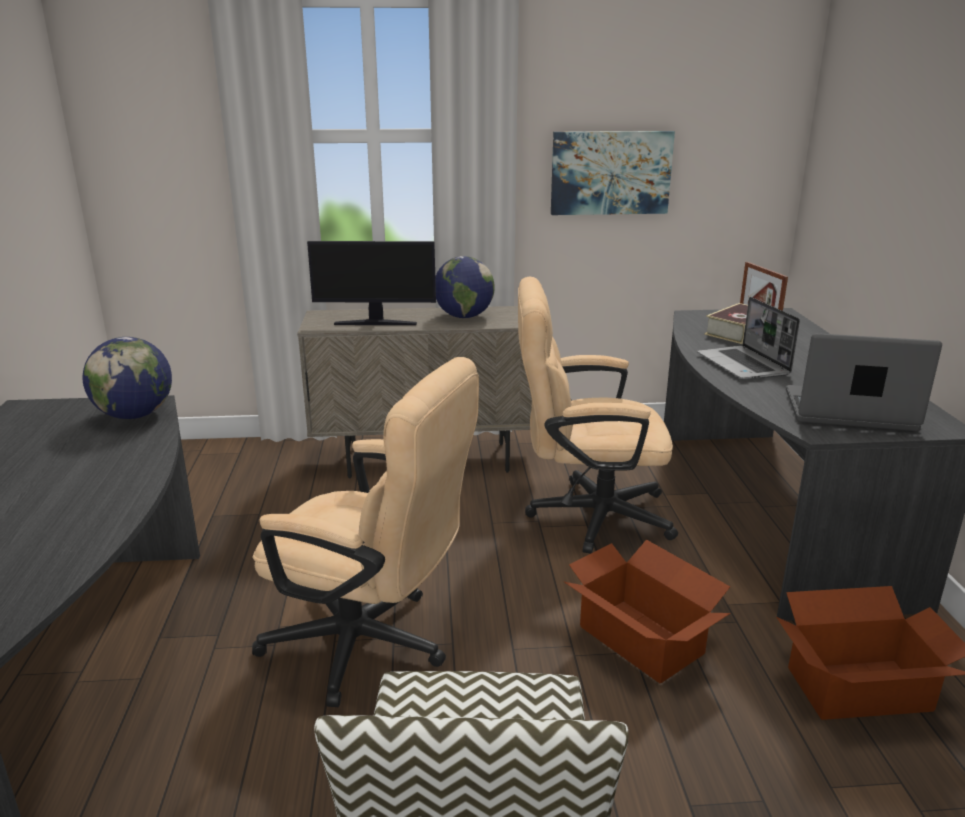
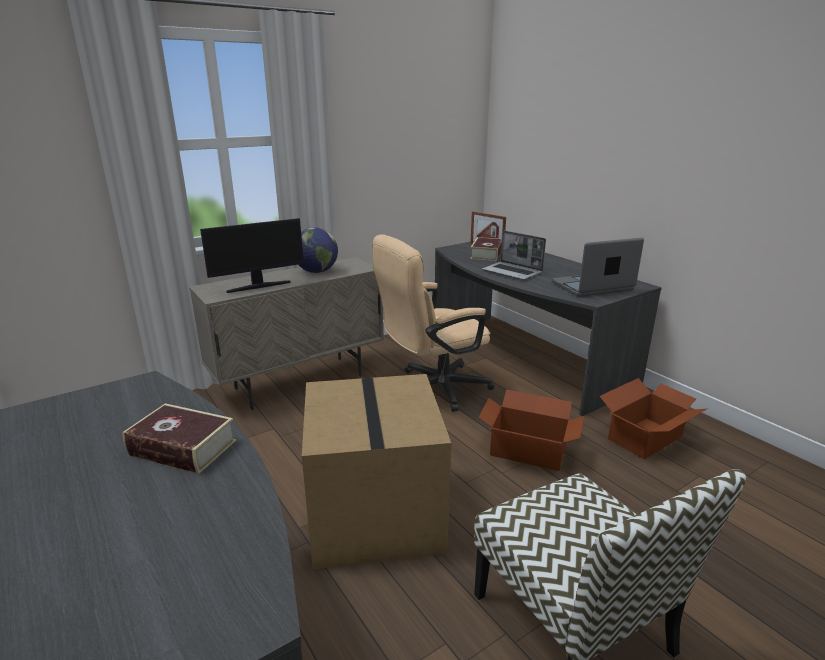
camera: 30 degrees left, 0 degrees up
(100, 478) = (182, 448): none -> book
(135, 415) = (142, 393): globe -> none
(371, 646) = (377, 515): beige office chair -> cardboard box
(610, 173) = (384, 161): picture -> none

